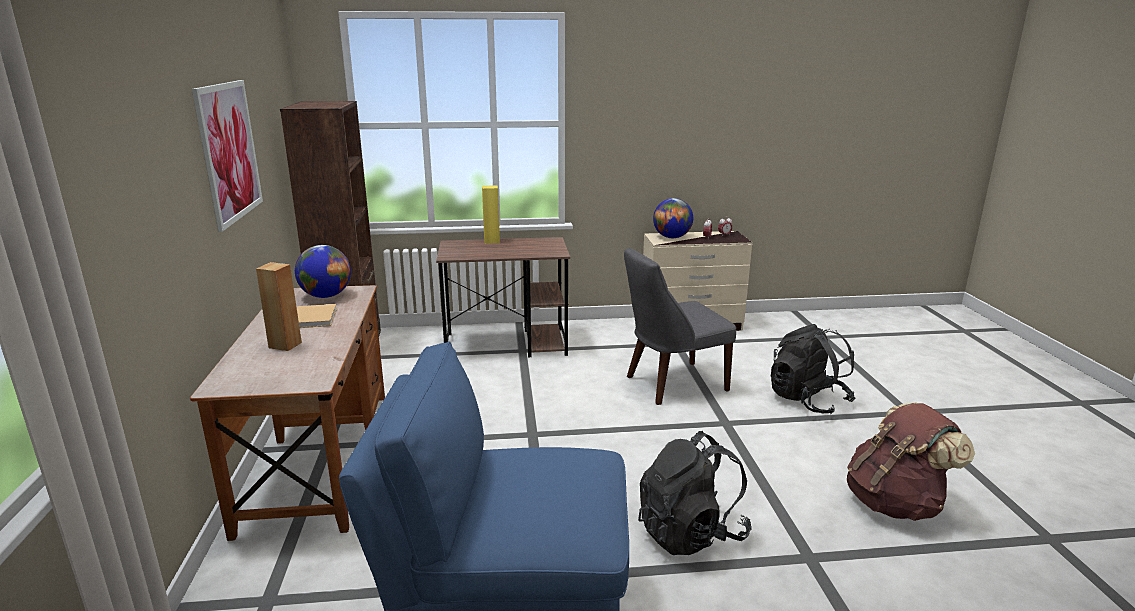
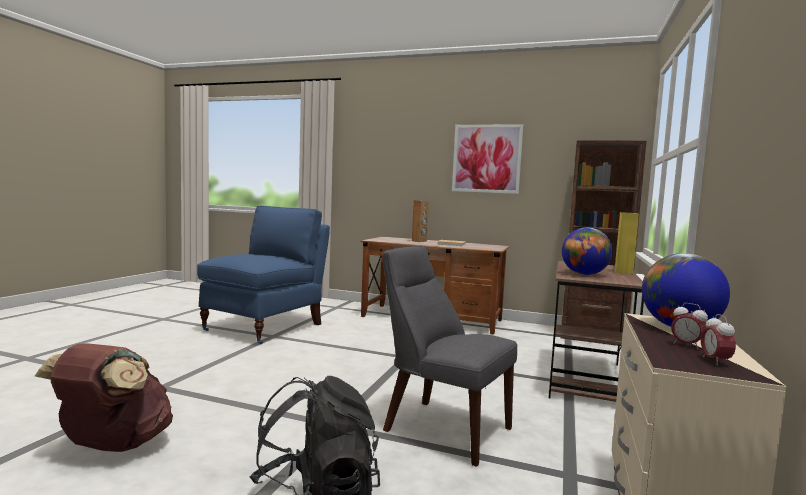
camera: 115 degrees right, 15 degrees down
(326, 296) = (487, 247): globe -> globe (584, 274)
(672, 384) = (442, 428): grey chair -> grey chair turned 60 degrees counterclockwise
(690, 533) = (242, 367): black backpack -> none

